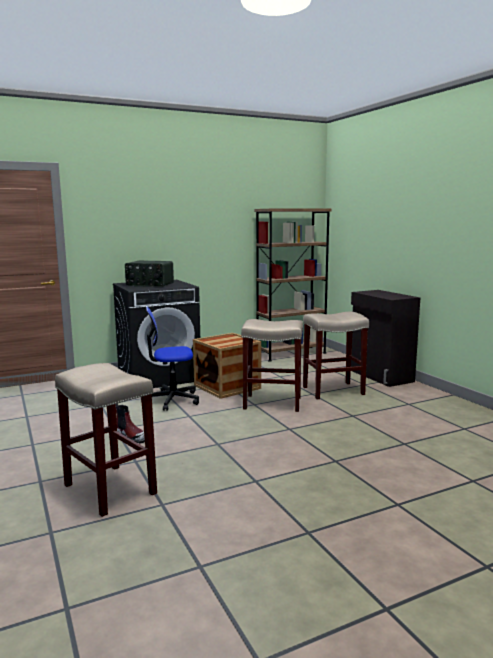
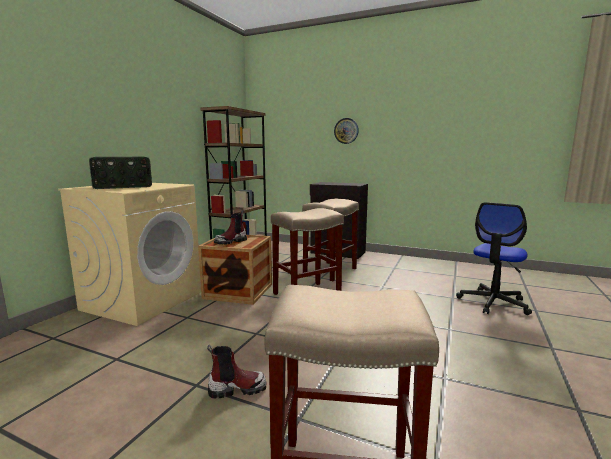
camera: 40 degrees left, 0 degrees up
(159, 377) = (143, 300): black washing machine -> beige washing machine
(171, 400) = (204, 322): office chair -> office chair (493, 303)
(223, 340) = (231, 241): none -> boot
(405, 231) = (346, 131): none -> wall clock

